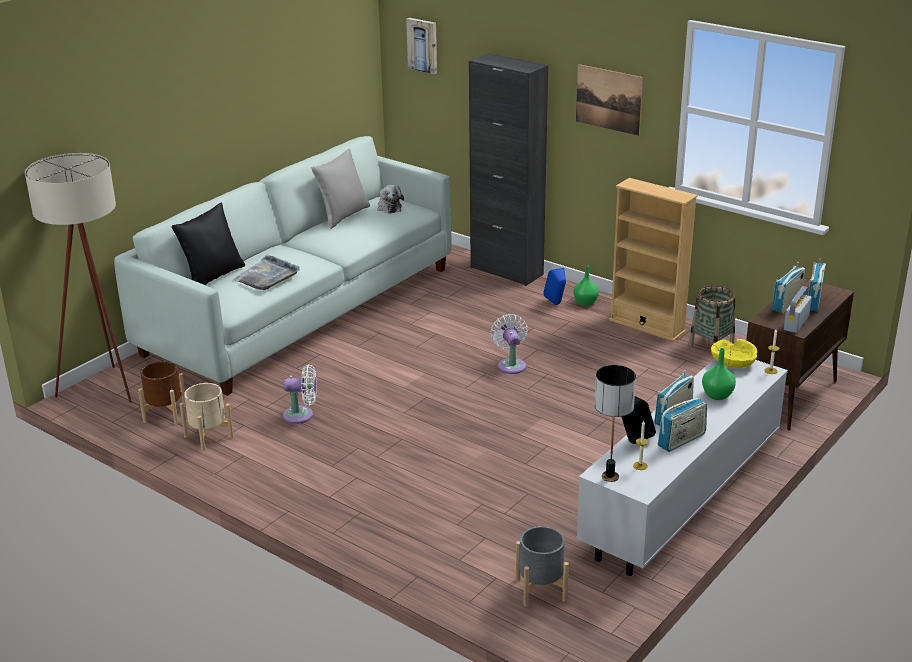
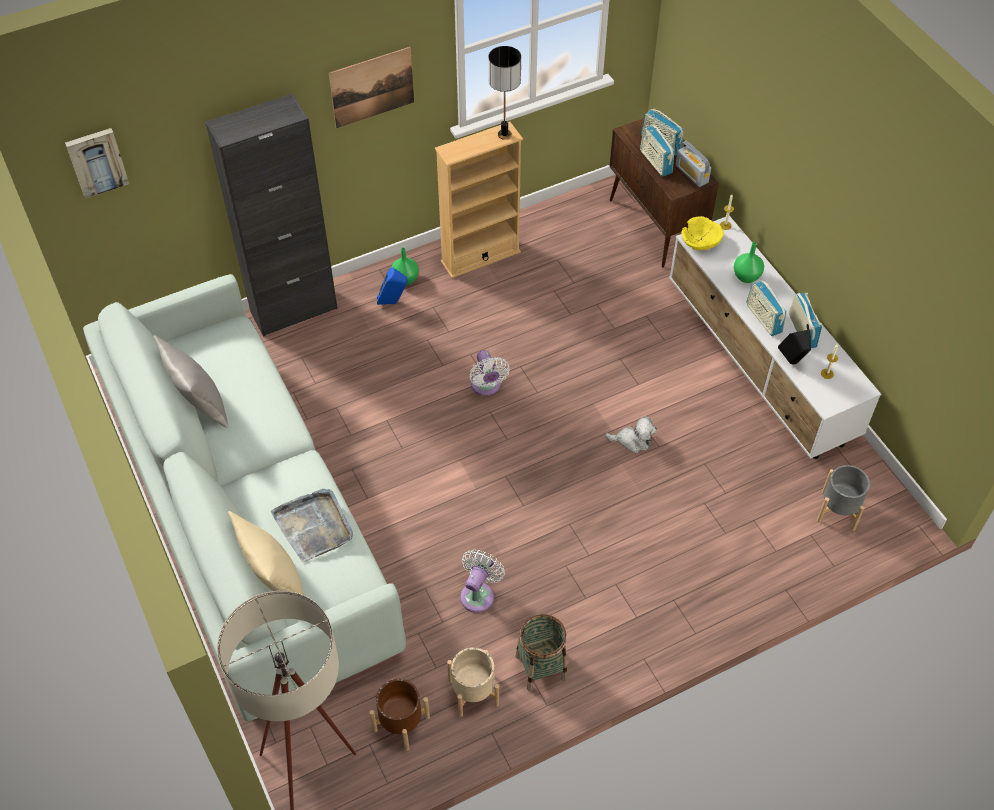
camera: 65 degrees left, 25 degrees up
(212, 277) = (275, 581): black pillow -> beige pillow
(389, 207) = (211, 354): plush toy -> plush toy (633, 440)
(511, 365) = (486, 386): white fan -> white fan turned 120 degrees counterclockwise
(610, 476) = (834, 399): table lamp -> table lamp (504, 134)
(711, 344) = (541, 230): basket -> basket (541, 667)

